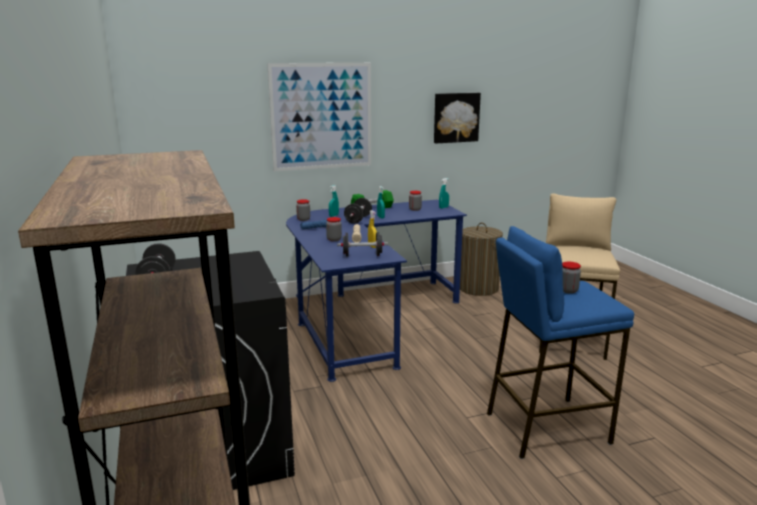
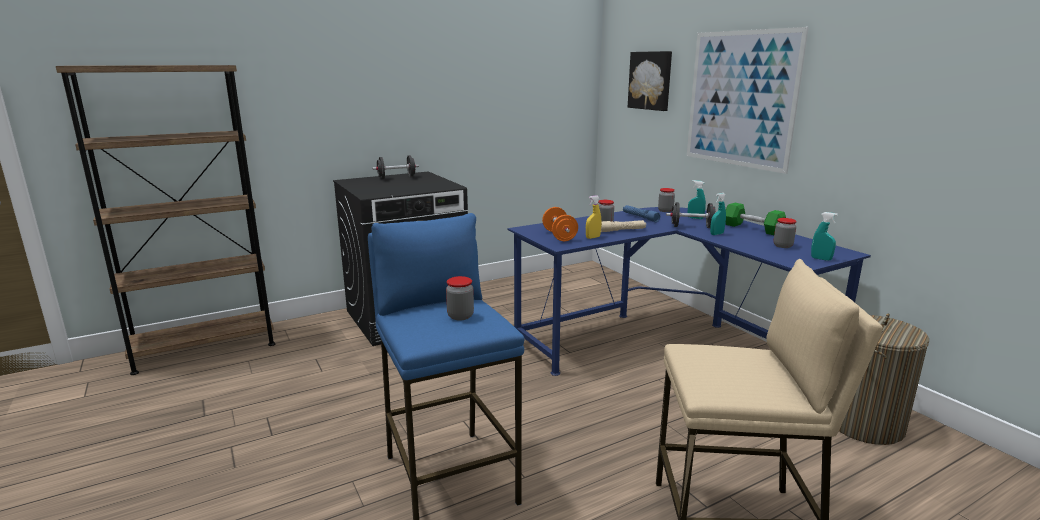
camera: 80 degrees right, 0 degrees up
(362, 255) = (559, 236): black dumbbell -> orange dumbbell
(455, 117) = (941, 123): picture -> picture (651, 80)

